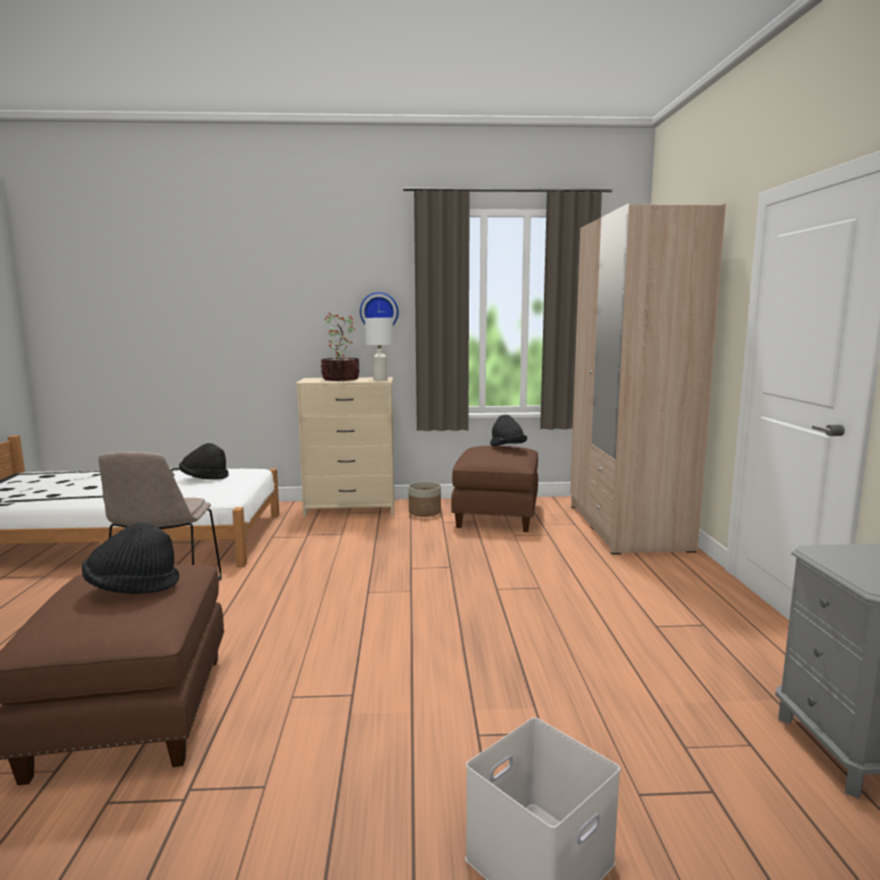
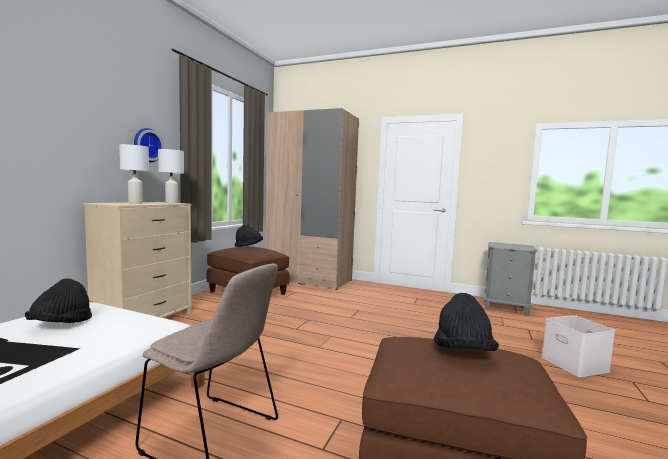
camera: 65 degrees left, 5 degrees down
(340, 379) = (135, 203): potted plant -> white table lamp
(424, 512) = (205, 305): planter -> none

